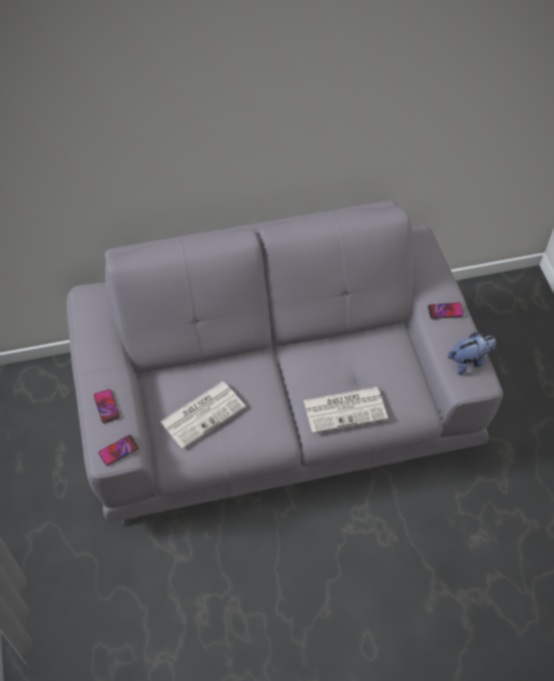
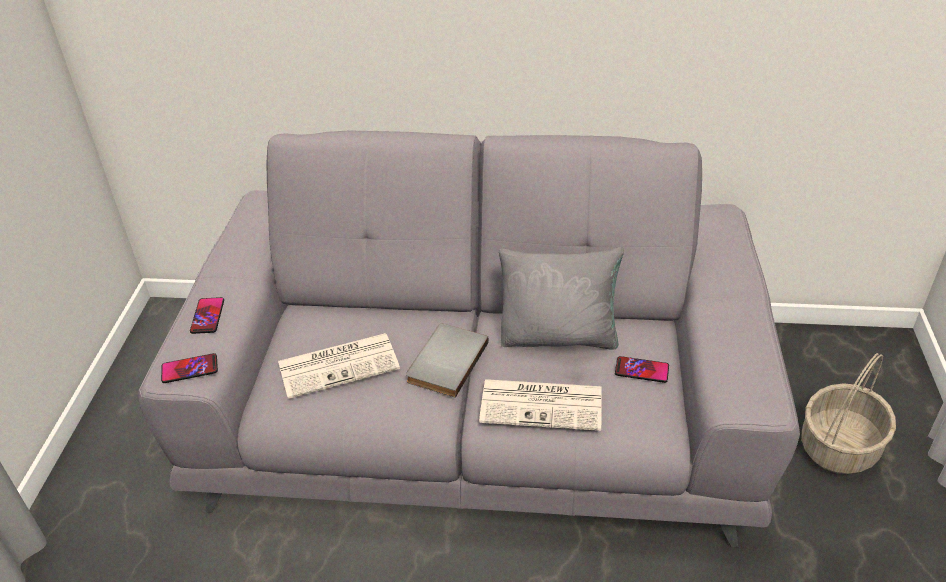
camera: 20 degrees right, 15 degrees down
(271, 393) = (445, 361): none -> grey book
(337, 355) = (559, 336): none -> grey pillow
(445, 311) = (733, 303): phone -> phone (641, 370)
(469, 361) = (752, 372): plush toy -> none
(510, 368) = (838, 446): none -> basket

